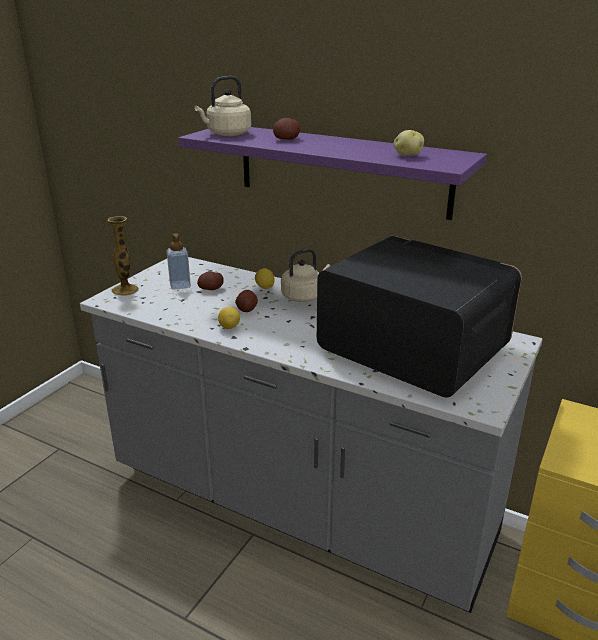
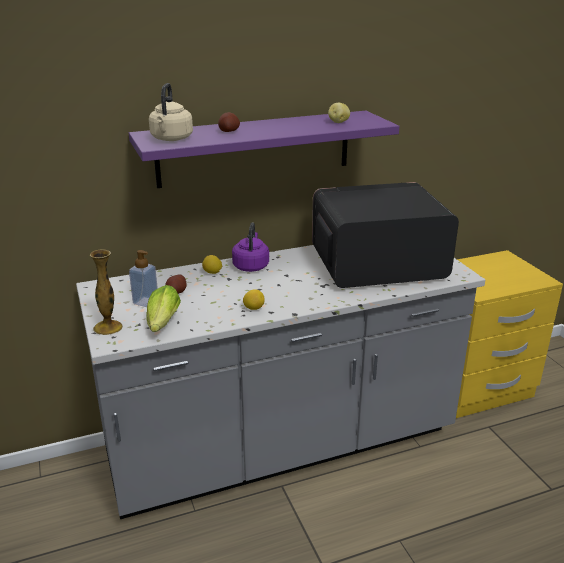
camera: 50 degrees left, 0 degrees up
(153, 305) = (162, 324): none -> lettuce
(246, 309) = (235, 292): potato -> none
(303, 296) = (251, 266): beige kettle -> purple kettle

